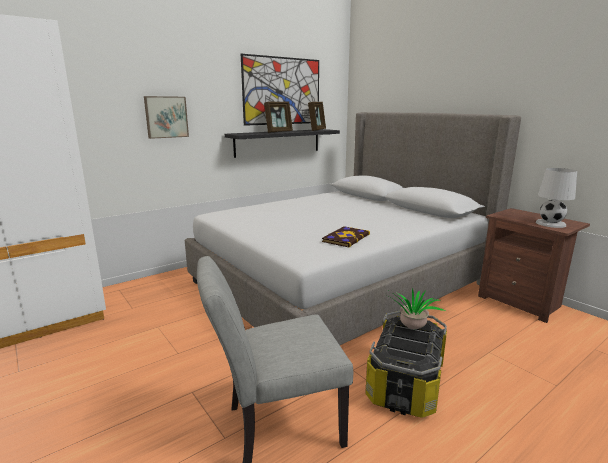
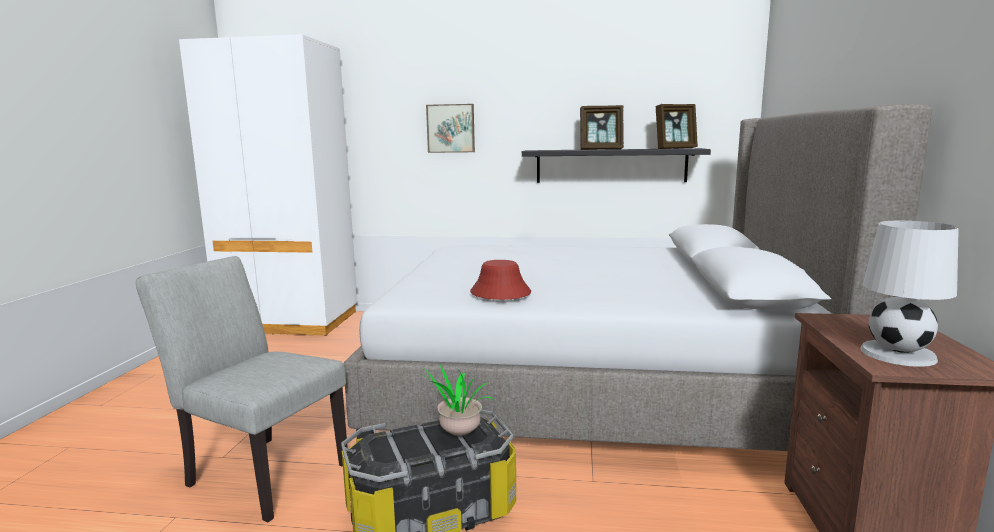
camera: 45 degrees right, 5 degrees down
(282, 91) = (622, 91): picture -> none
(345, 238) = (500, 293): book -> red hat

